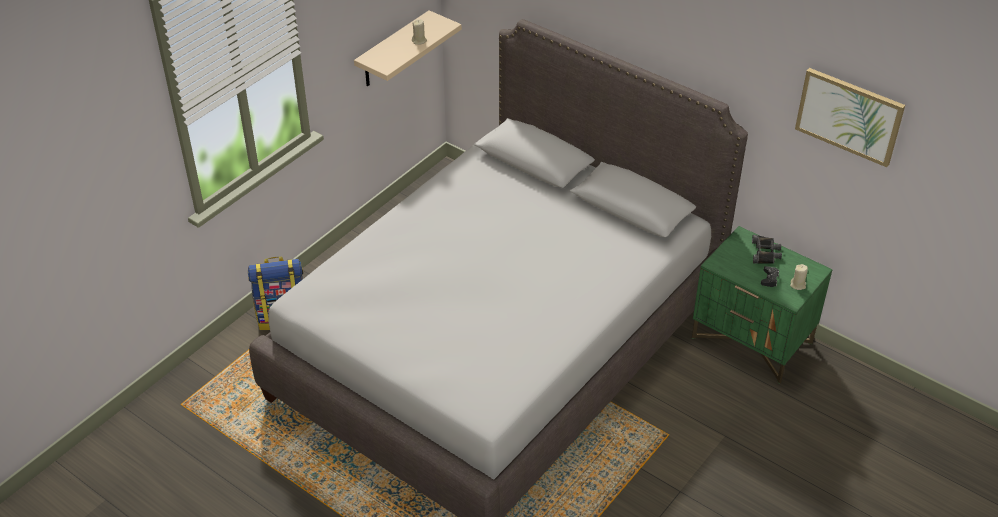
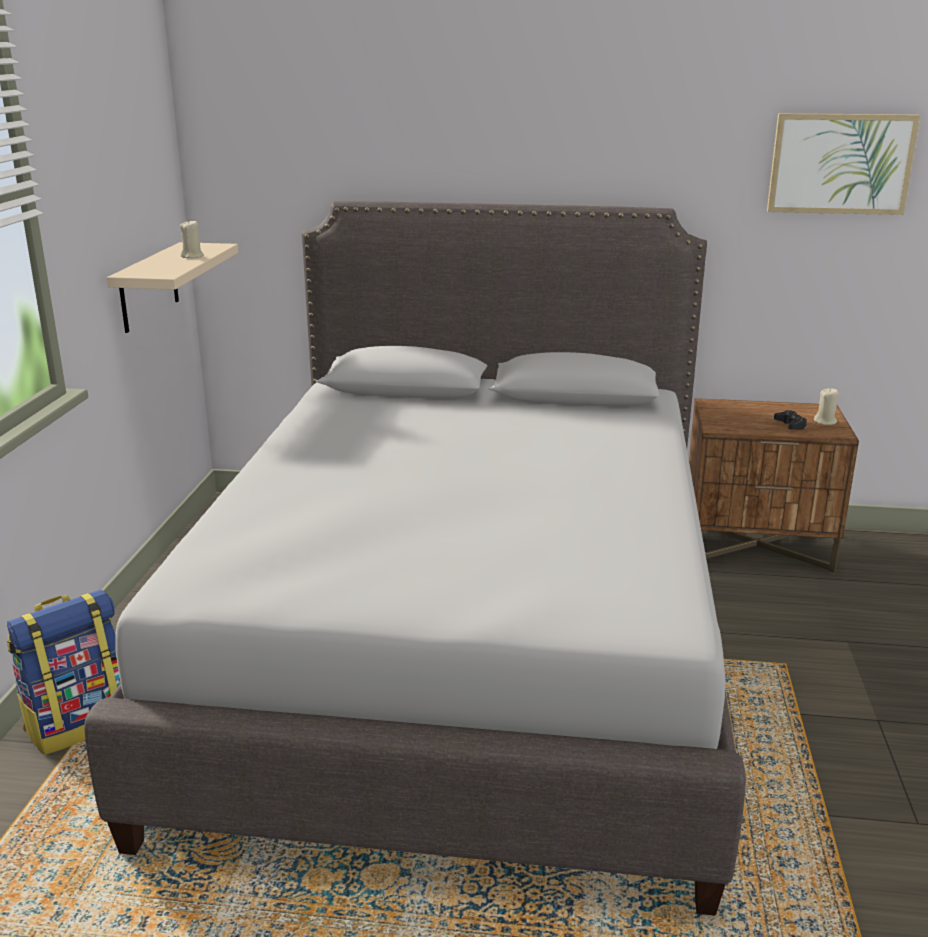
camera: 30 degrees left, 20 degrees down
(752, 340) = (757, 547): green nightstand -> brown nightstand
(765, 253) = (754, 409): black binoculars -> none

